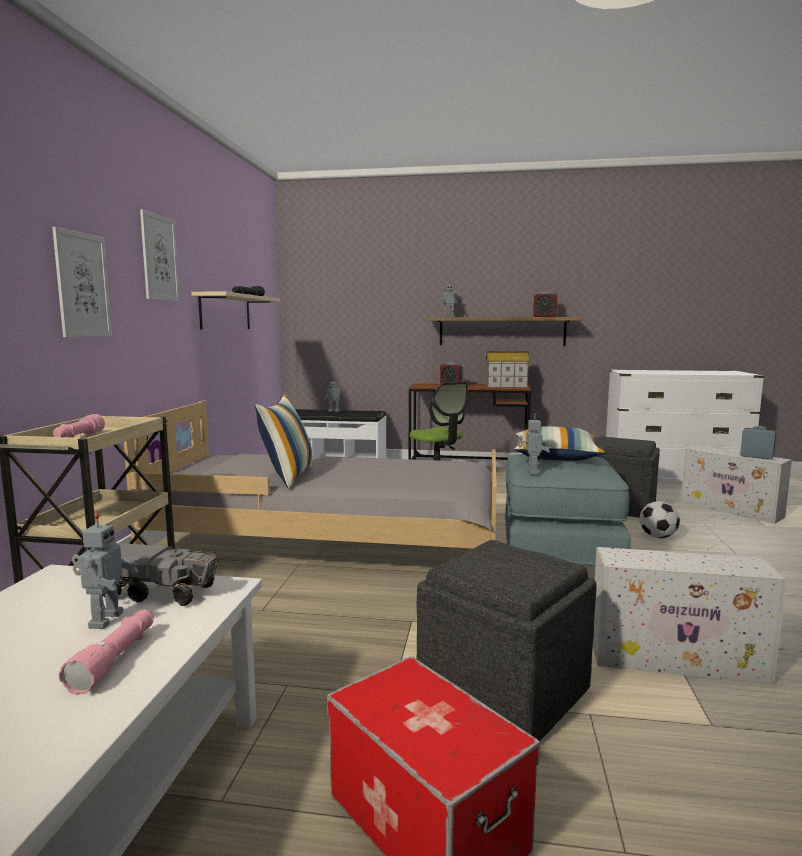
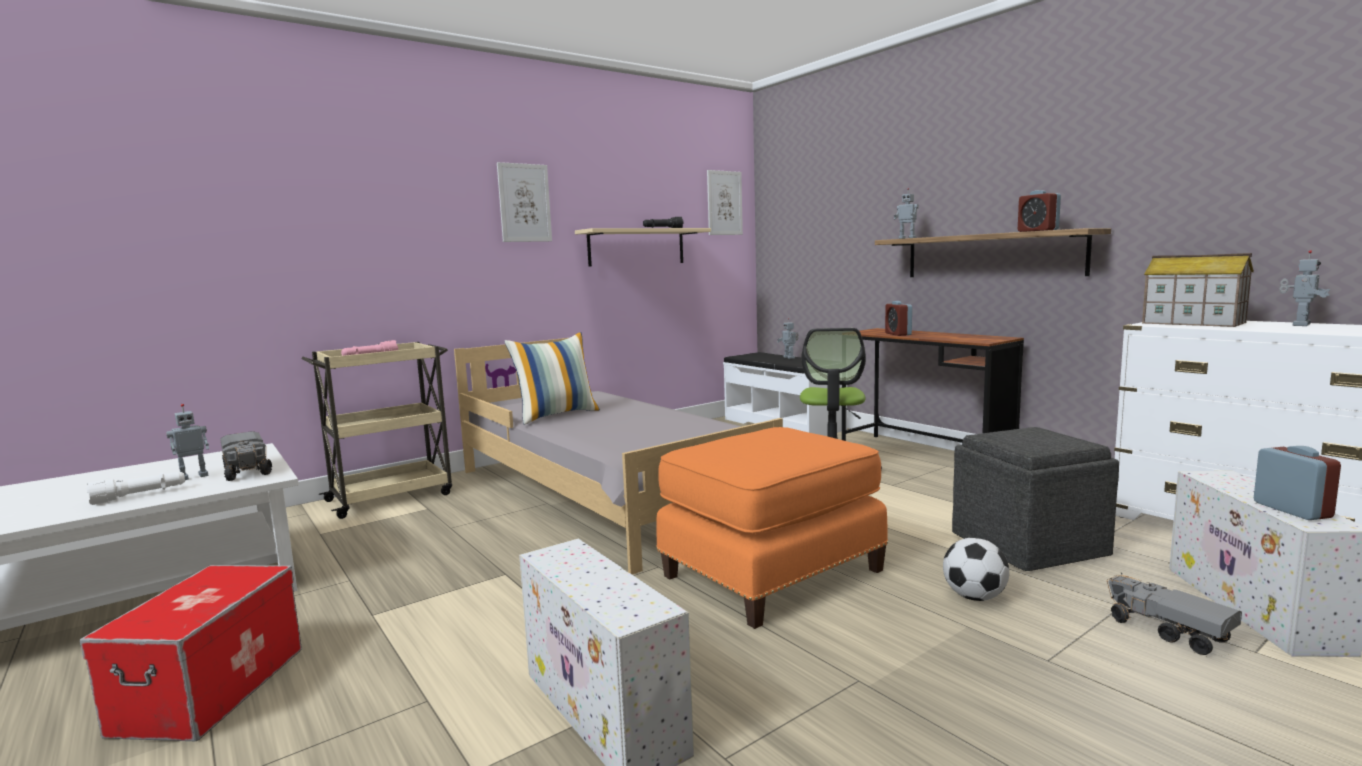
camera: 45 degrees right, 0 degrees up
(83, 285) = (417, 236): picture -> picture (724, 203)
(116, 659) = (139, 495): pink flashlight -> white flashlight
(501, 691) = (424, 650): grey ottoman -> none
(505, 386) = (972, 338): toy house -> toy house (1192, 323)
(531, 472) = (699, 446): toy robot -> toy robot (1299, 325)
(556, 457) = (792, 437): pillow -> none
(557, 556) = (770, 572): blue ottoman -> orange ottoman
(734, 527) = (1167, 631): none -> toy truck

